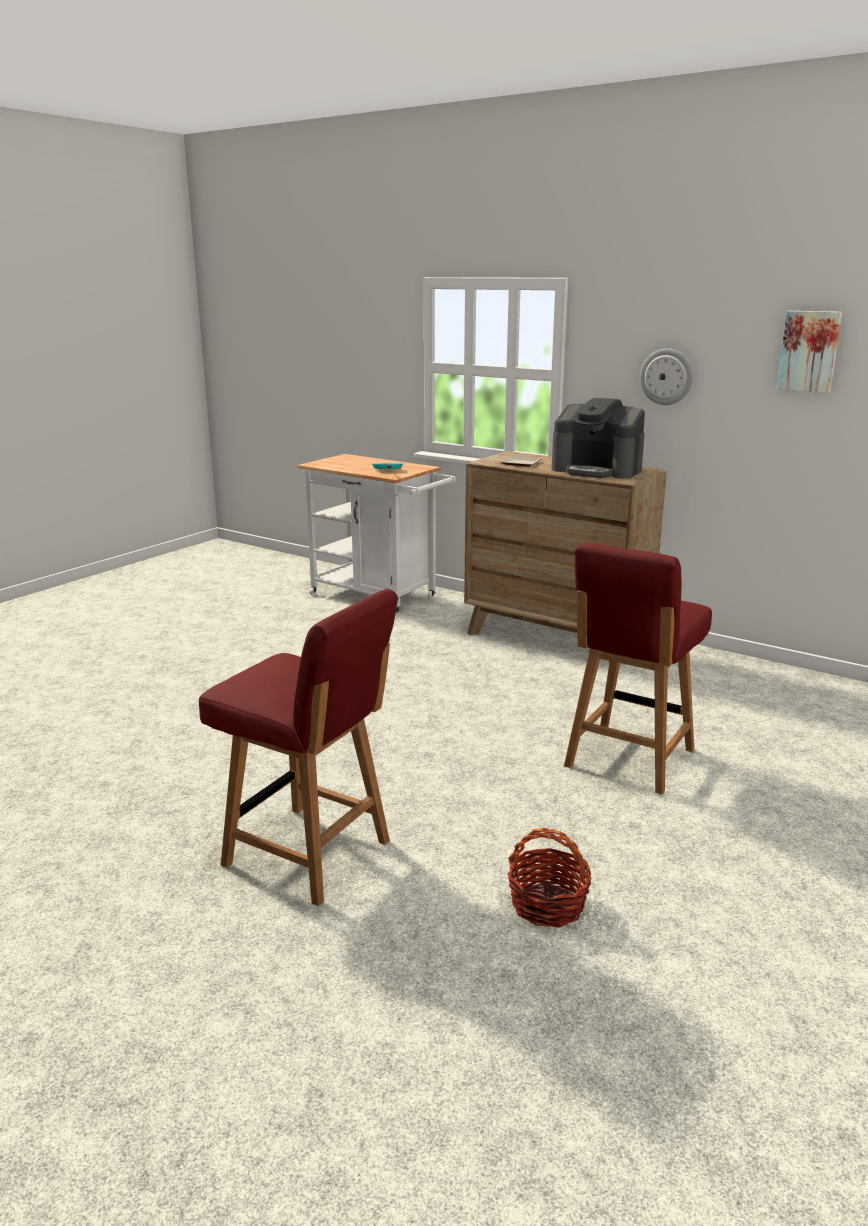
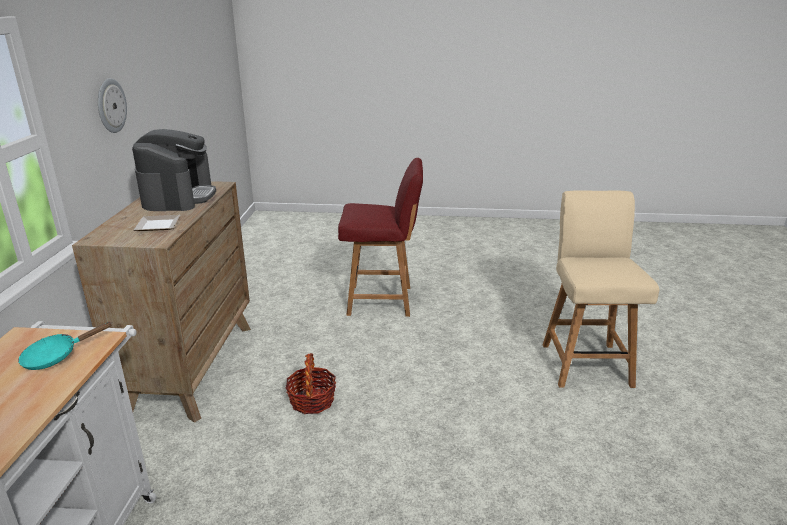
camera: 120 degrees left, 5 degrees up
(310, 855) = (585, 363): red chair -> beige chair
(547, 905) = (528, 295): basket -> basket (312, 400)
(809, 351) = (160, 59): picture -> none

